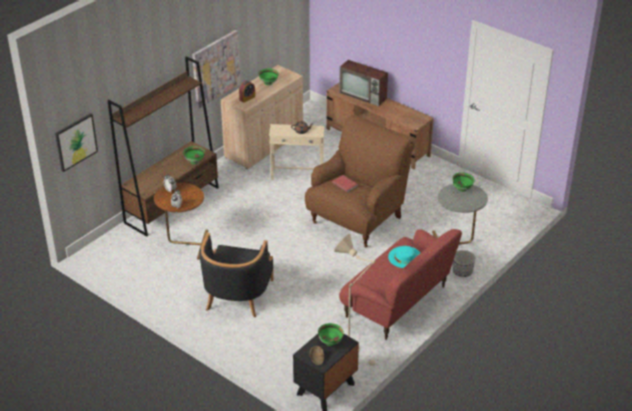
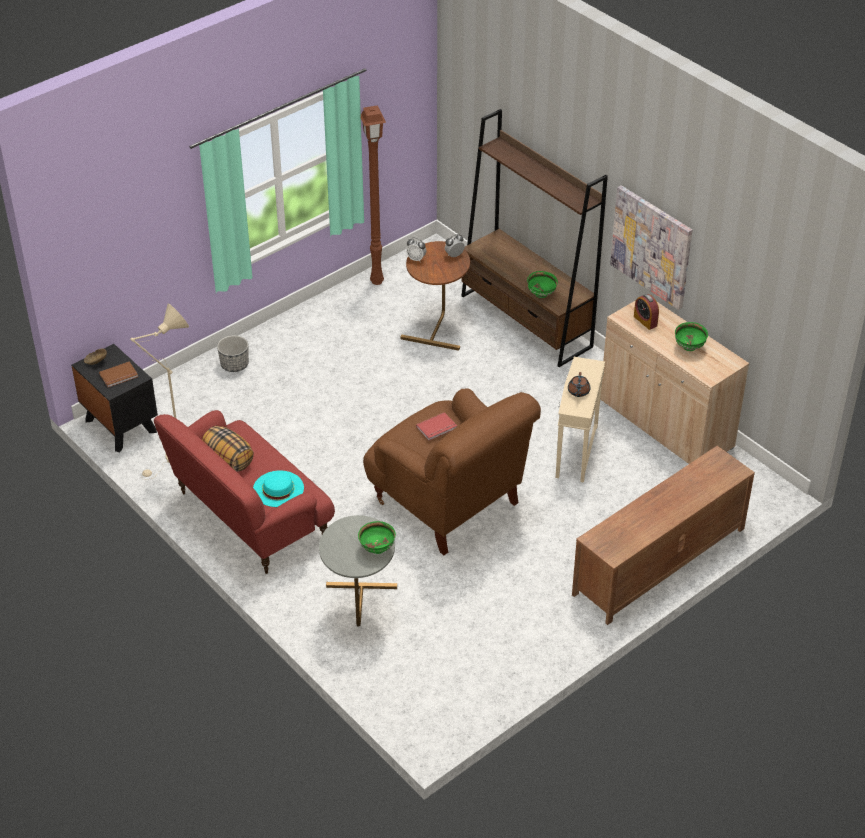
camera: 100 degrees right, 5 degrees up
(76, 142) = (463, 115): picture -> none
(131, 279) = (377, 280): none -> brown floor lamp
(237, 295) = (317, 366): black armchair -> none
(330, 342) = (119, 376): green bowl -> brown book
(363, 96) = (695, 489): television -> none
(386, 284) = (228, 460): none -> pillow
(462, 271) = (293, 602): planter -> planter (234, 365)

